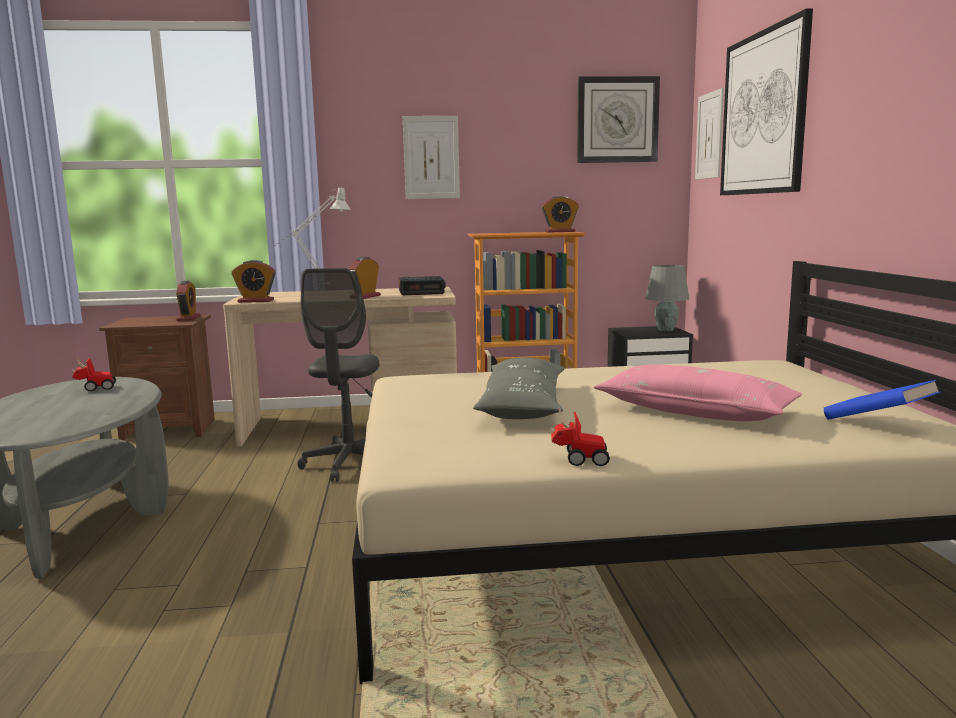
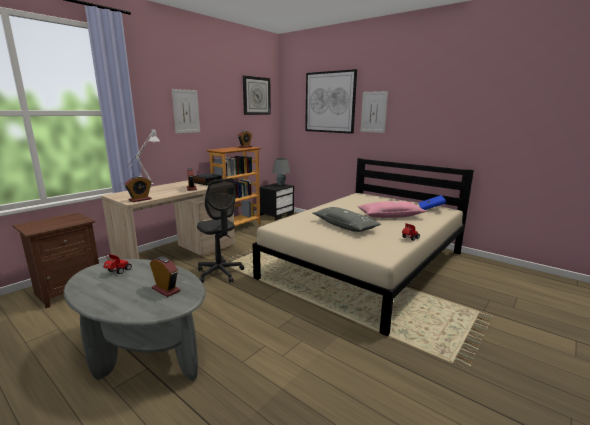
camera: 45 degrees left, 5 degrees up
(188, 318) = (73, 217): alarm clock -> alarm clock (166, 290)
(709, 136) = (293, 106): picture -> picture (373, 112)

